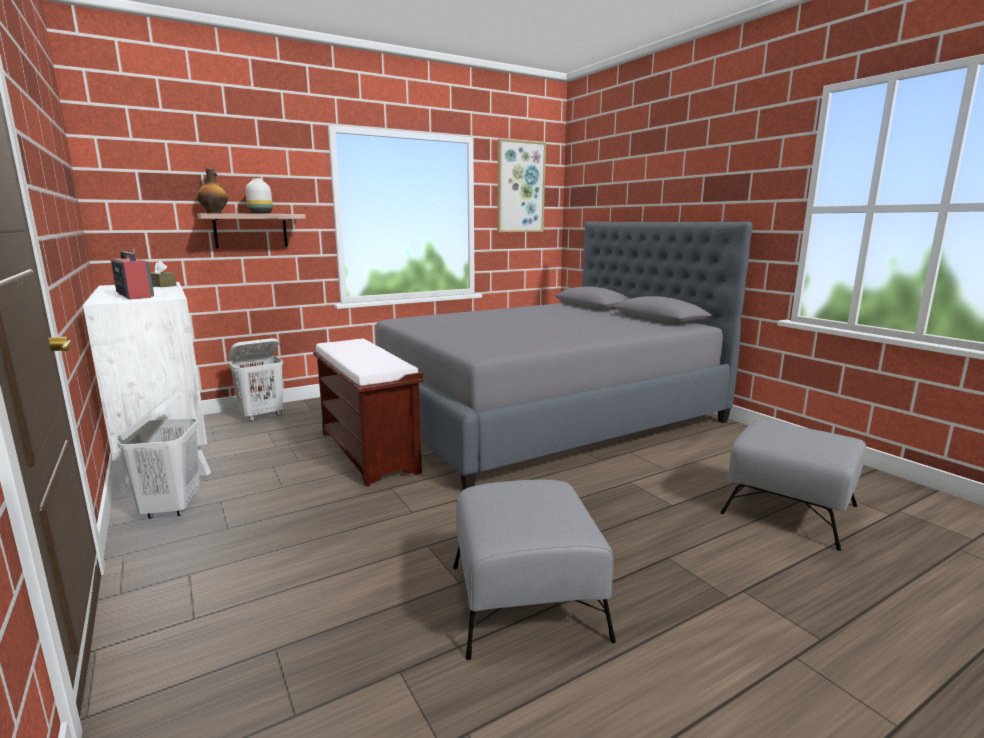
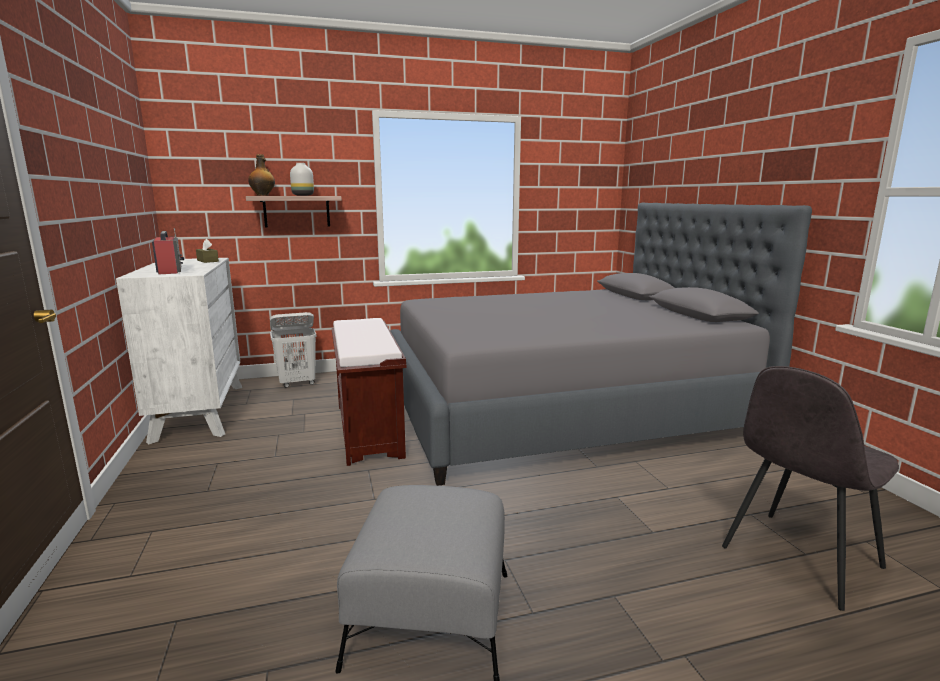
camera: 15 degrees right, 0 degrees up
(172, 507) = (176, 464): white laundry basket -> none
(520, 187) = (572, 166): picture -> none
(788, 509) = (798, 559): grey ottoman -> grey chair

